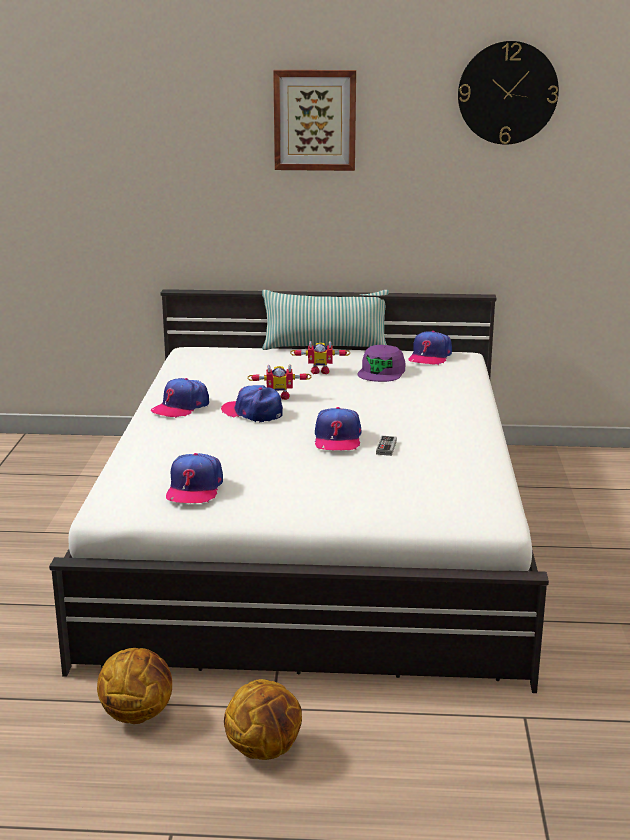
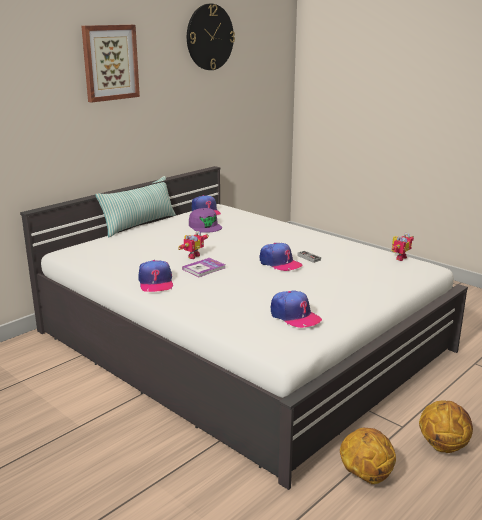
camera: 50 degrees left, 0 degrees up
(253, 412) = (204, 268): cap -> book
(320, 371) = (174, 236): toy robot -> toy robot (399, 257)

